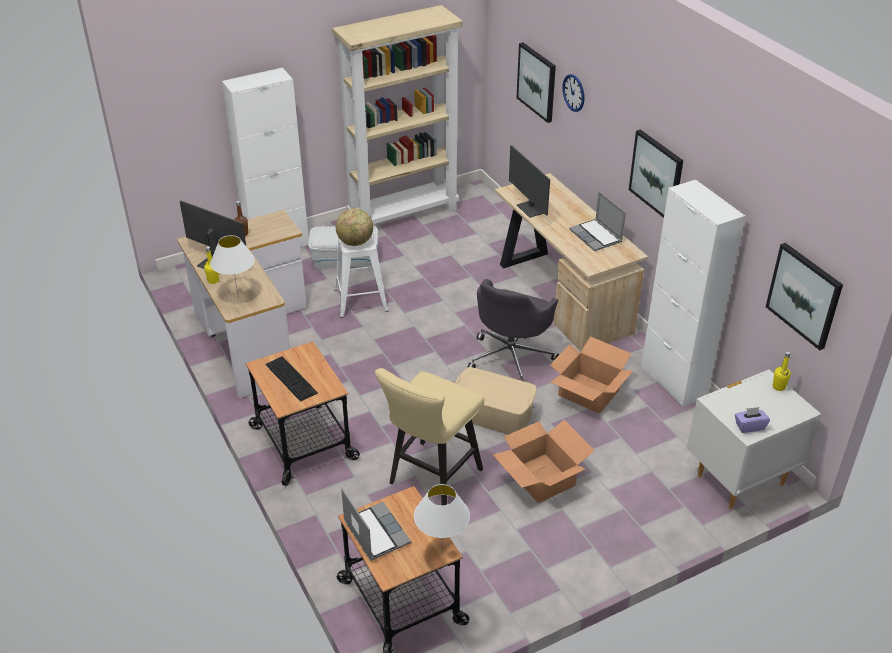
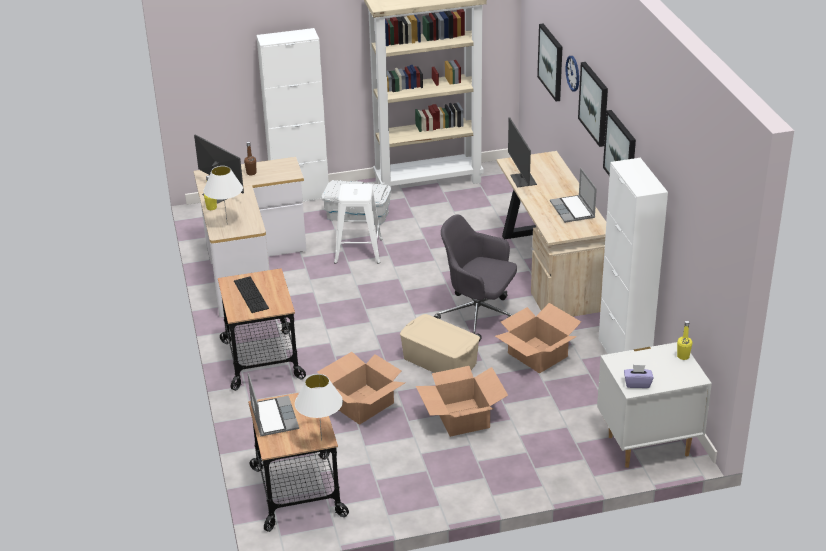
camera: 15 degrees right, 5 degrees down
(355, 242) = (353, 193): globe -> none
(431, 479) = (362, 404): beige stool -> cardboard box
(511, 357) = (478, 316): grey office chair -> grey office chair turned 75 degrees clockwise
(804, 295) = (704, 268): picture -> picture (594, 103)

